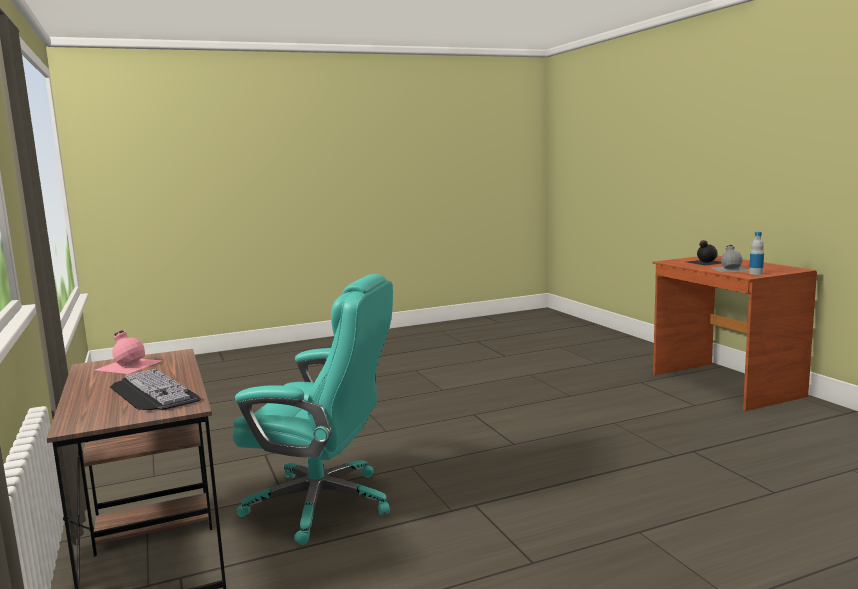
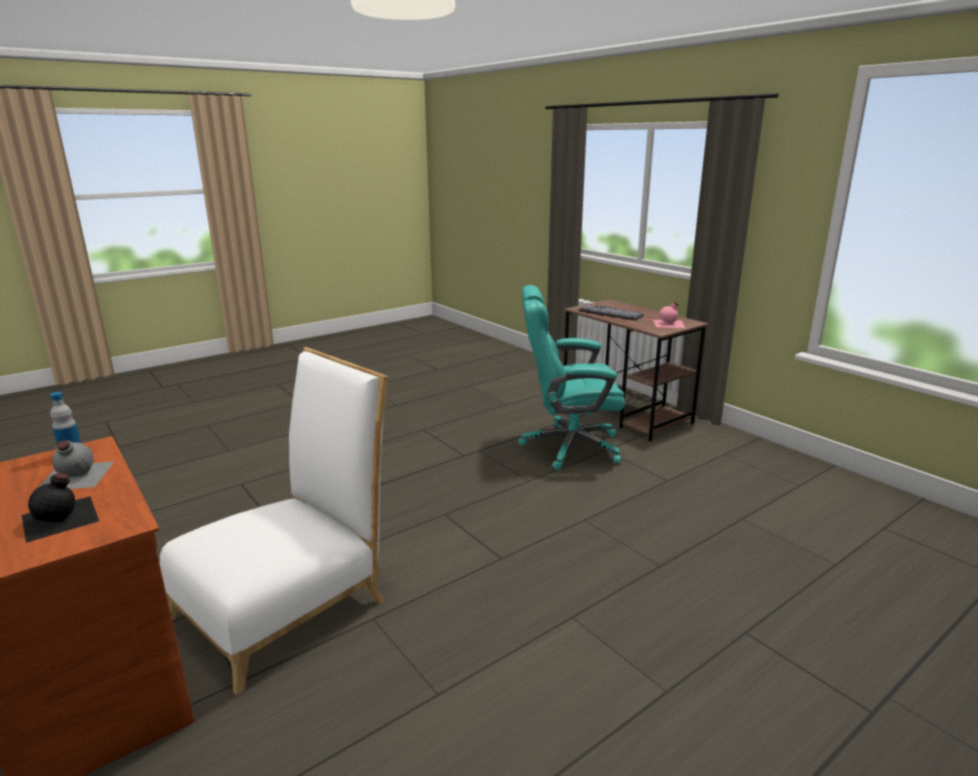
camera: 165 degrees right, 10 degrees up
(631, 404) = (290, 603): none -> white chair

